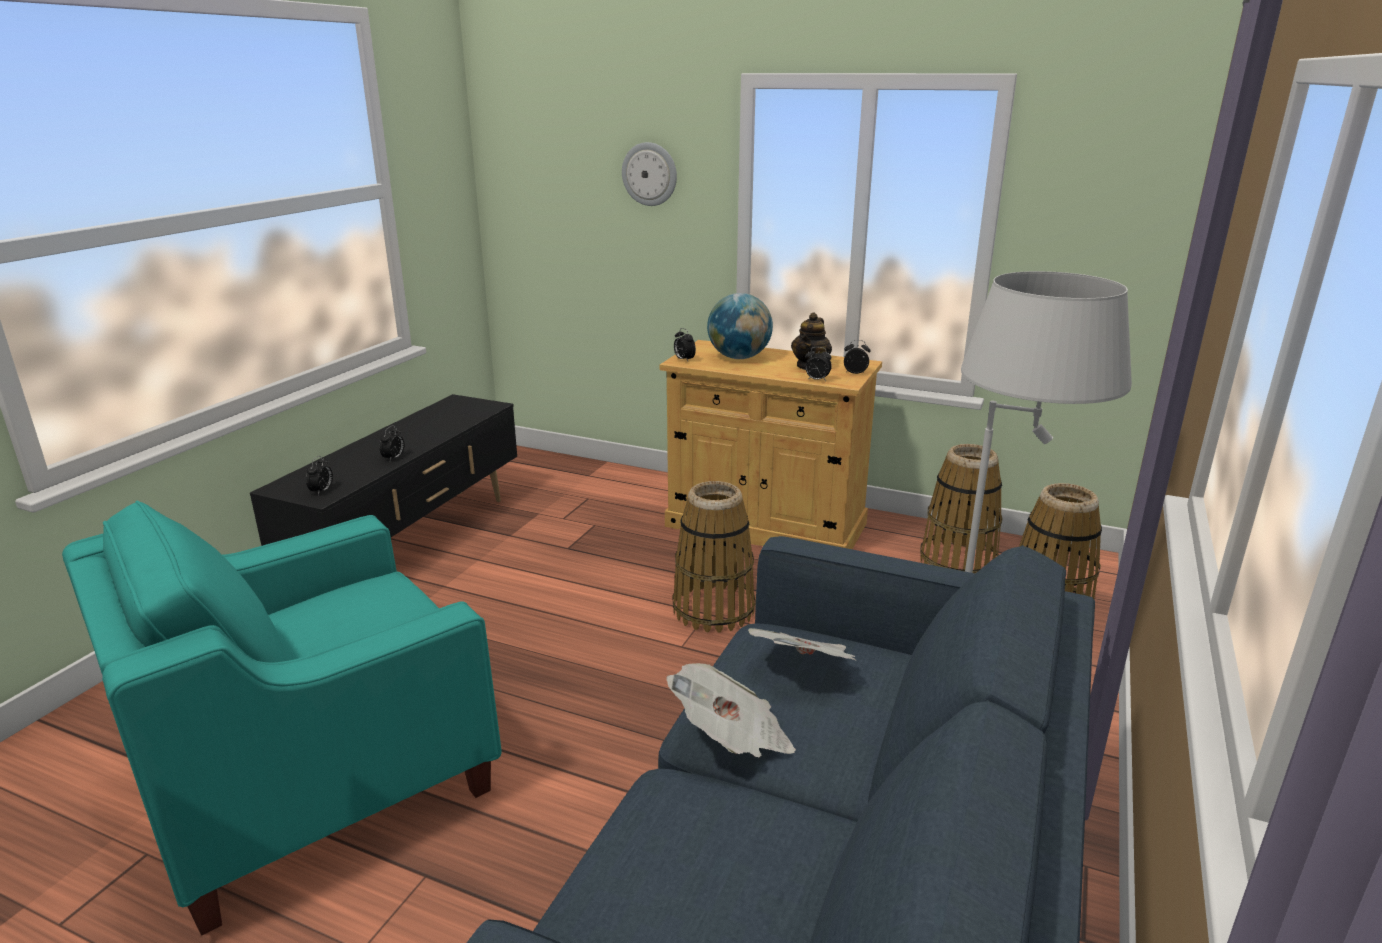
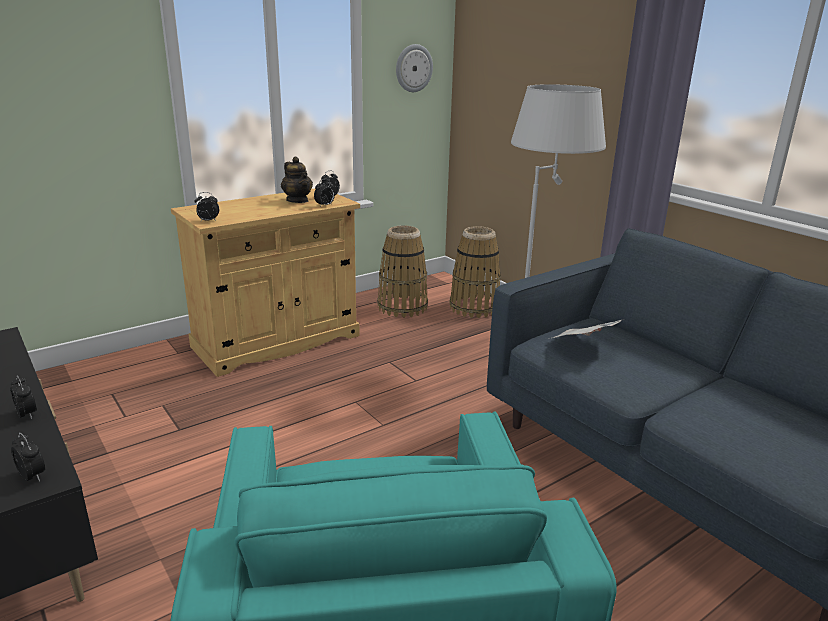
camera: 60 degrees left, 0 degrees up
(650, 174) = (68, 57): wall clock -> wall clock (413, 68)
(713, 609) = (354, 397): basket -> none
(732, 738) = (640, 386): newspaper -> none
(739, 358) = (239, 209): globe -> none

